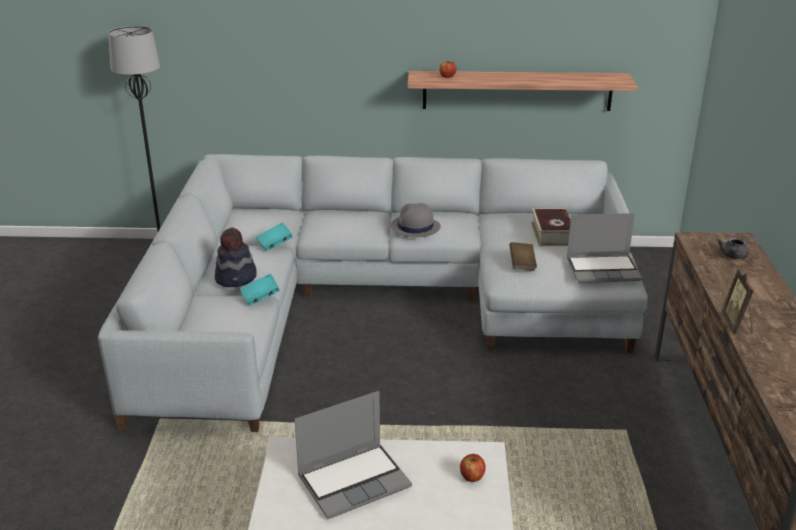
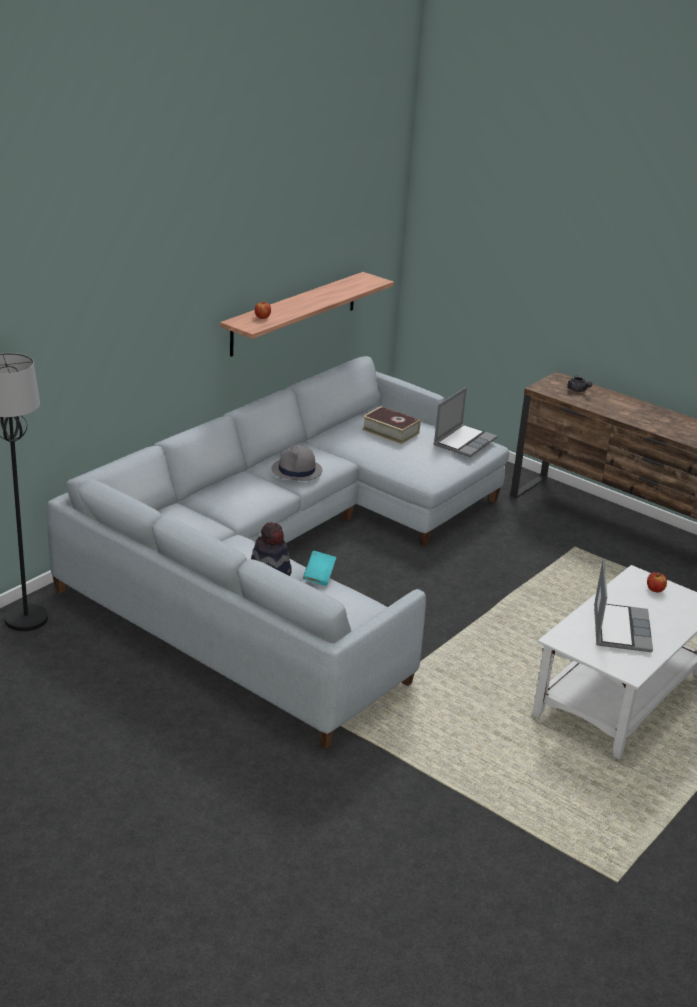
camera: 55 degrees left, 0 degrees up
(274, 244) = (232, 535): turquoise book -> none
(522, 264) = (416, 462): brown book -> none
(736, 325) = (655, 429): picture frame -> none

